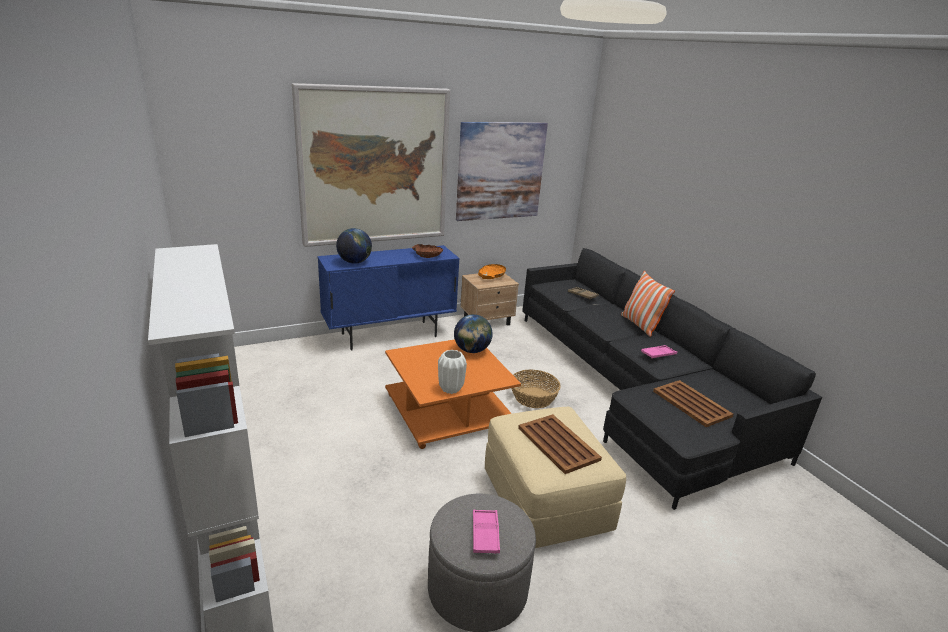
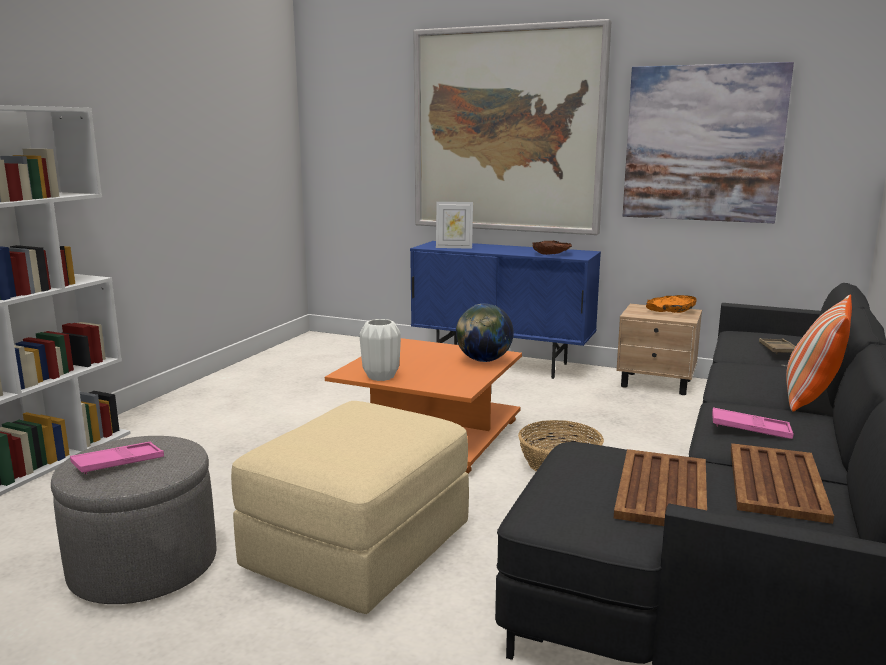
camera: 50 degrees right, 10 degrees down
(354, 262) = (454, 247): globe -> picture frame
(557, 443) = (347, 437): brown tray -> brown tray (776, 482)

